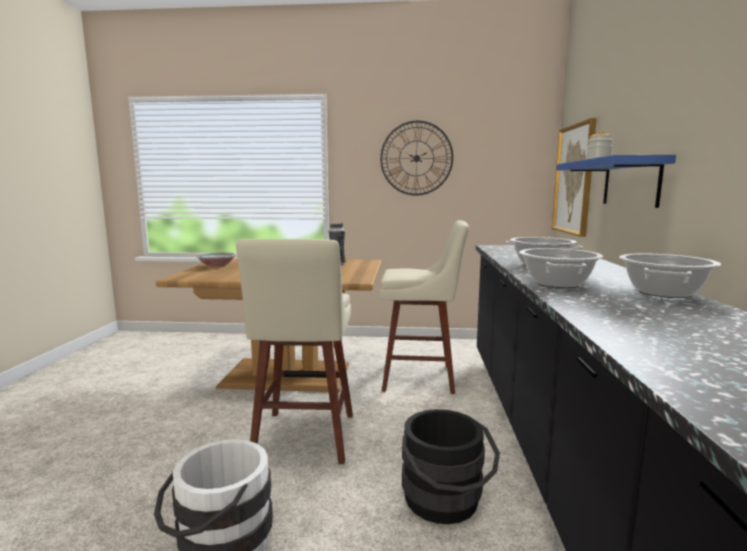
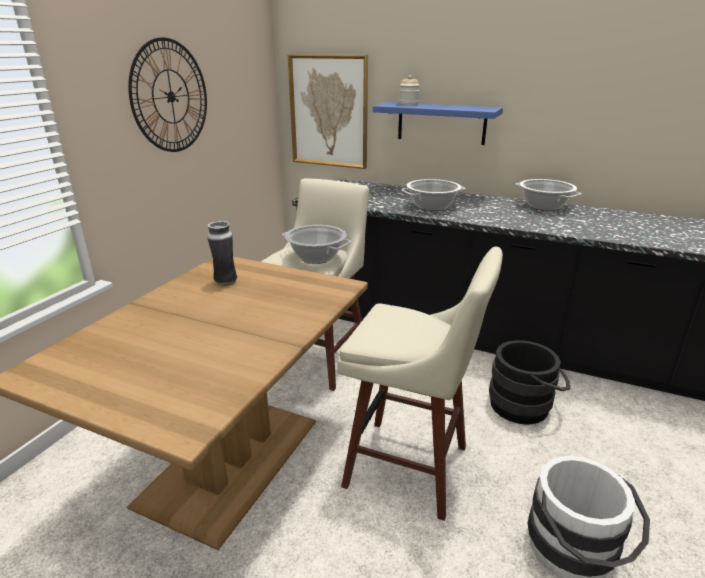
camera: 70 degrees left, 15 degrees up
(216, 266) = (100, 384): bowl -> none
(557, 283) = (511, 220): cooking pot -> cooking pot (316, 257)

